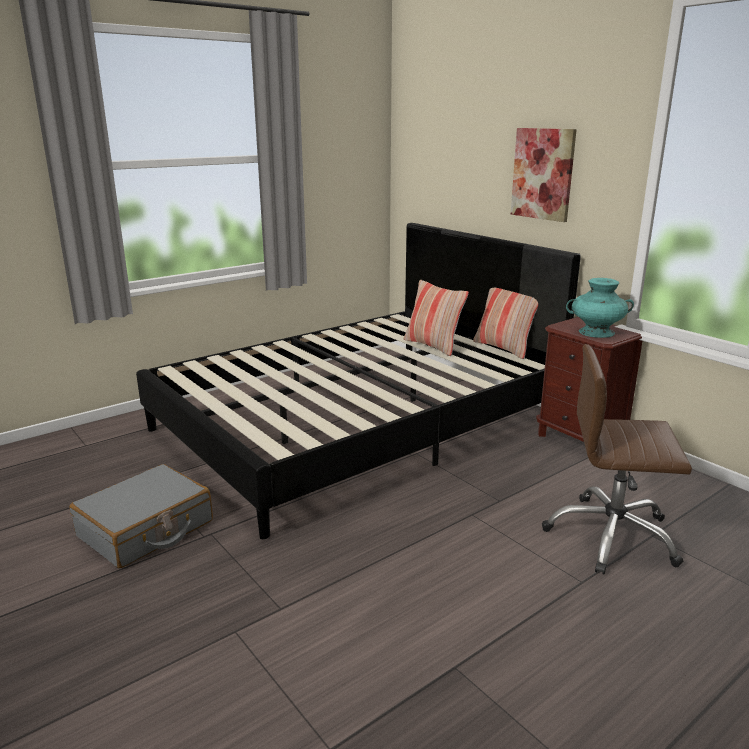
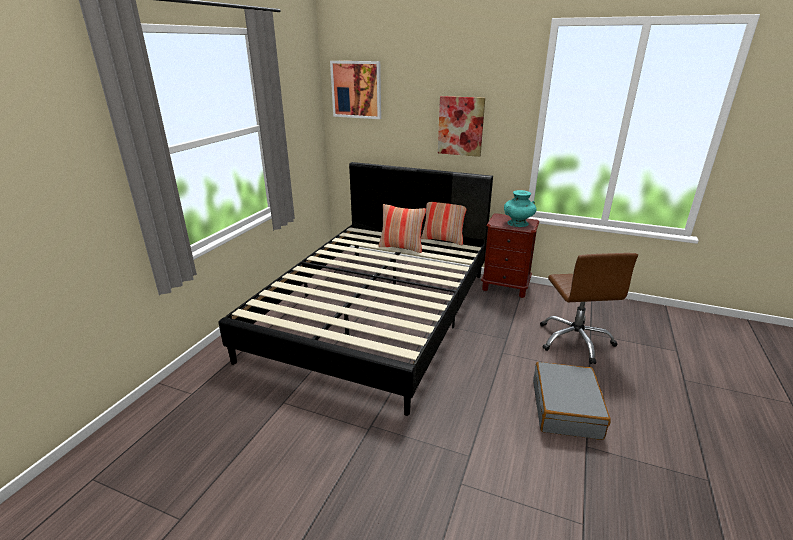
camera: 30 degrees left, 5 degrees up
(146, 529) = (323, 441): grey suitcase -> grey suitcase (566, 409)
(425, 121) = (356, 89): none -> picture
(611, 536) = (575, 340): brown office chair -> brown office chair turned 75 degrees counterclockwise

